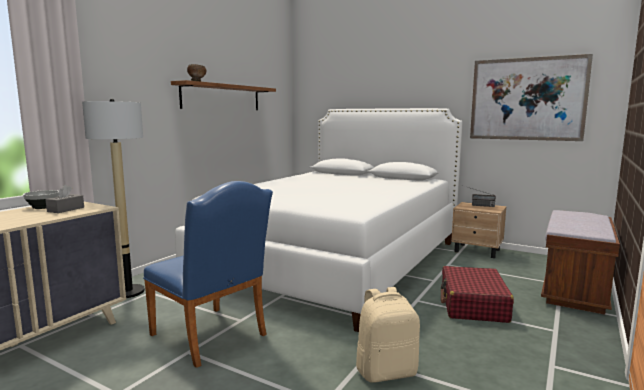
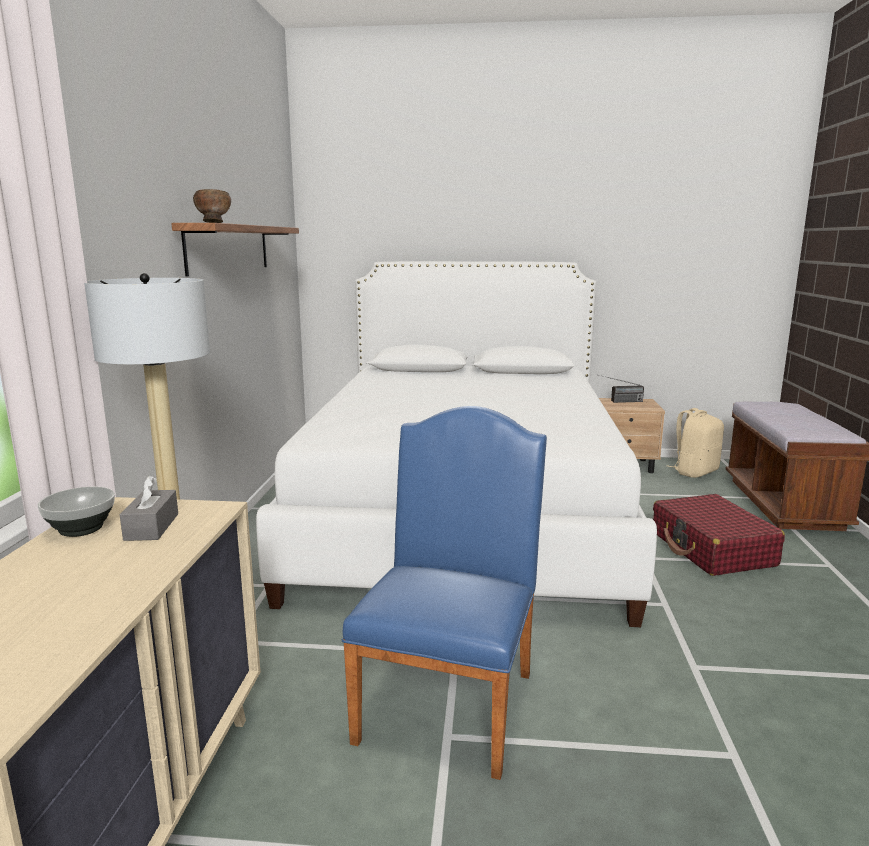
camera: 25 degrees left, 5 degrees up
(212, 337) = (451, 697): blue chair -> blue chair turned 90 degrees counterclockwise
(386, 371) = (740, 678): beige backpack -> beige backpack (694, 472)
(526, 99) = (679, 249): picture -> none

